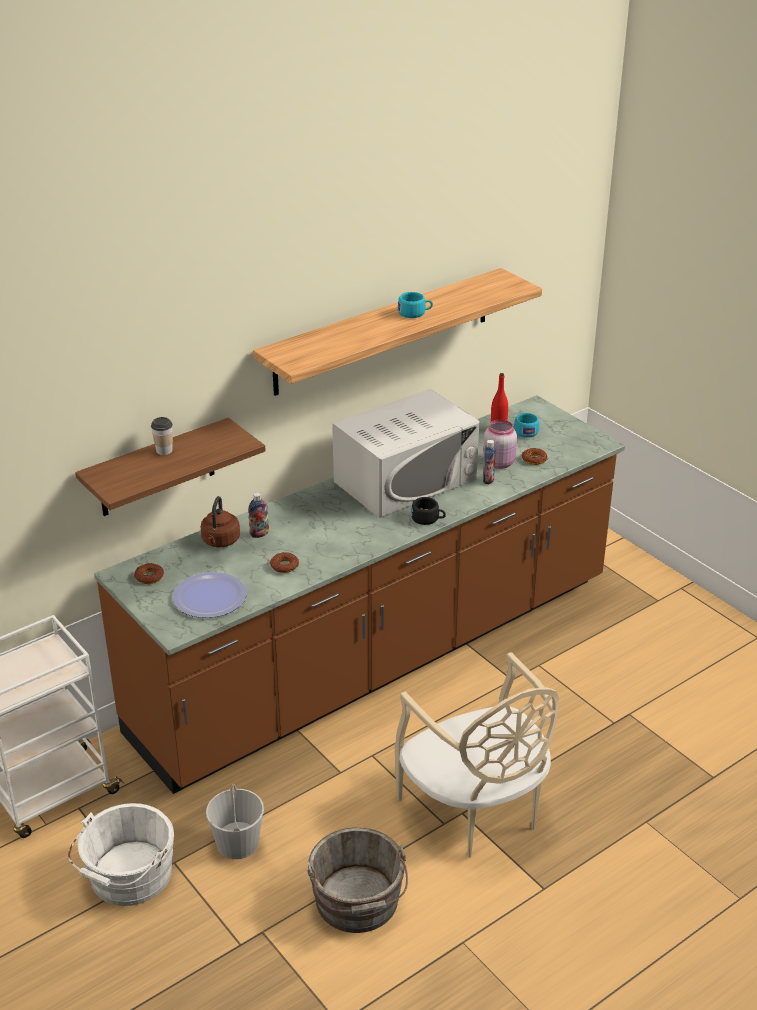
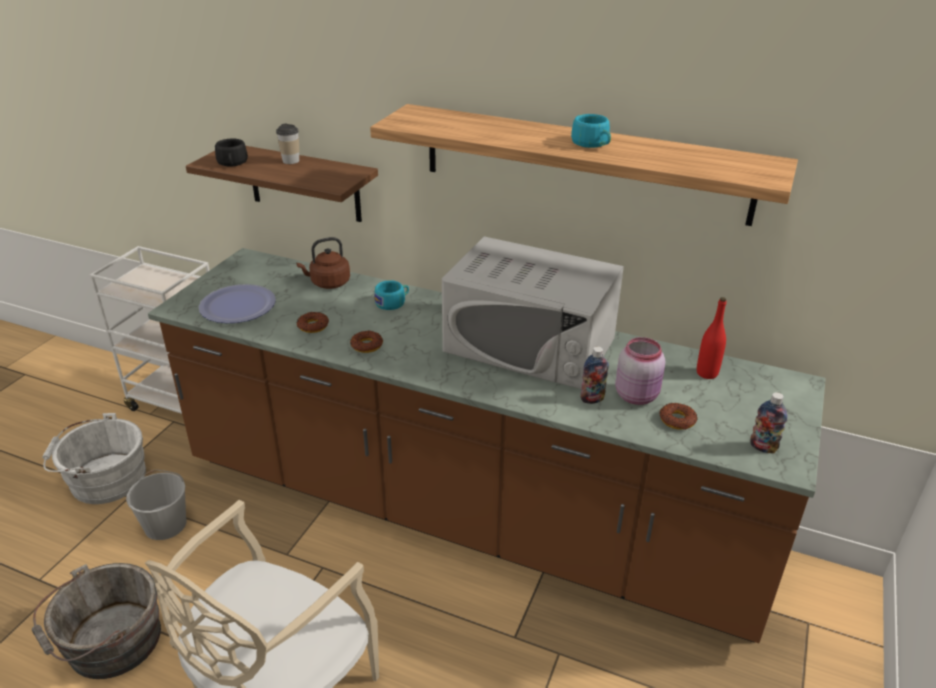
camera: 60 degrees right, 0 degrees up
(149, 577) = (251, 270): donut -> donut (367, 345)
(259, 534) = (356, 297): bottle -> bottle (763, 447)
(428, 519) = (469, 382): black cup -> black cup (232, 163)
(525, 431) = (731, 393): turquoise cup -> turquoise cup (393, 302)

